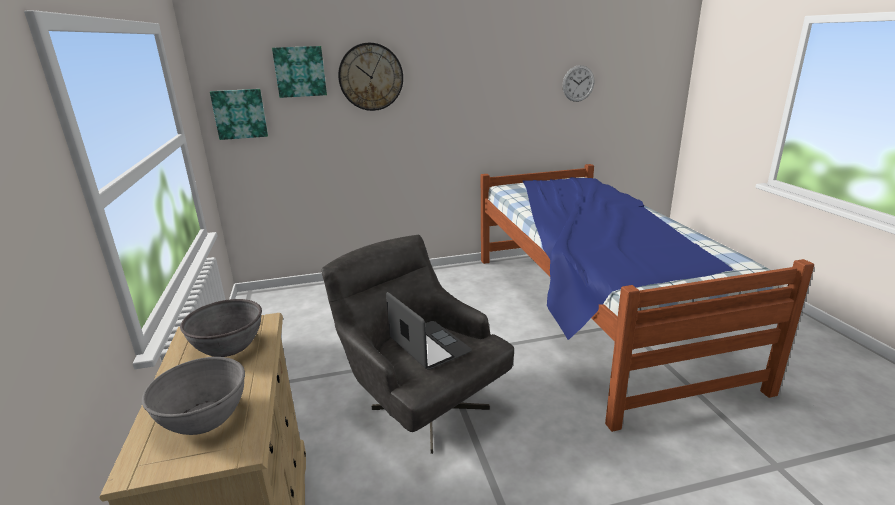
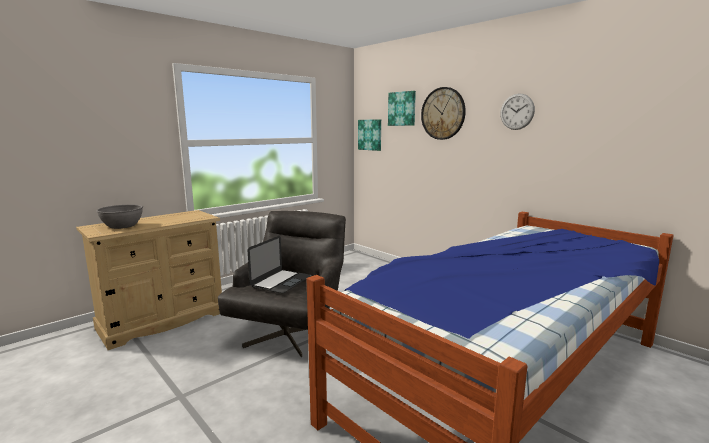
camera: 60 degrees right, 10 degrees down
(229, 346) = (182, 217): grey bowl -> none
(578, 83) = (661, 128): wall clock -> wall clock (517, 111)

